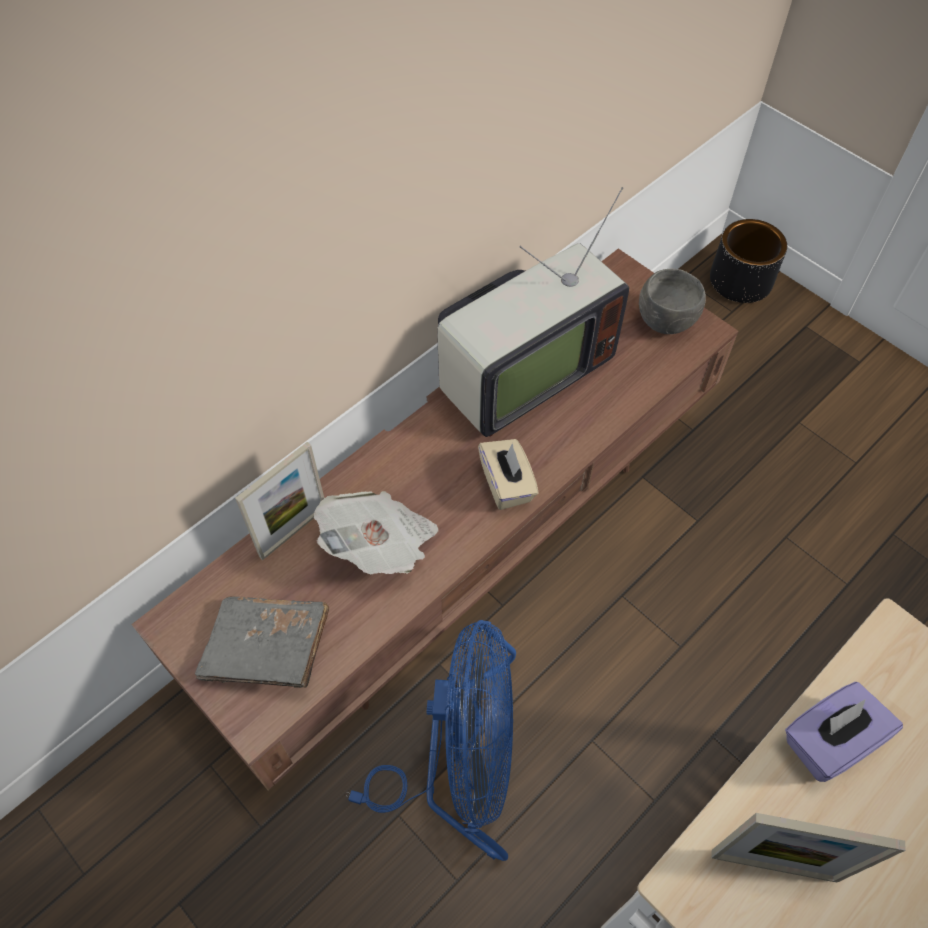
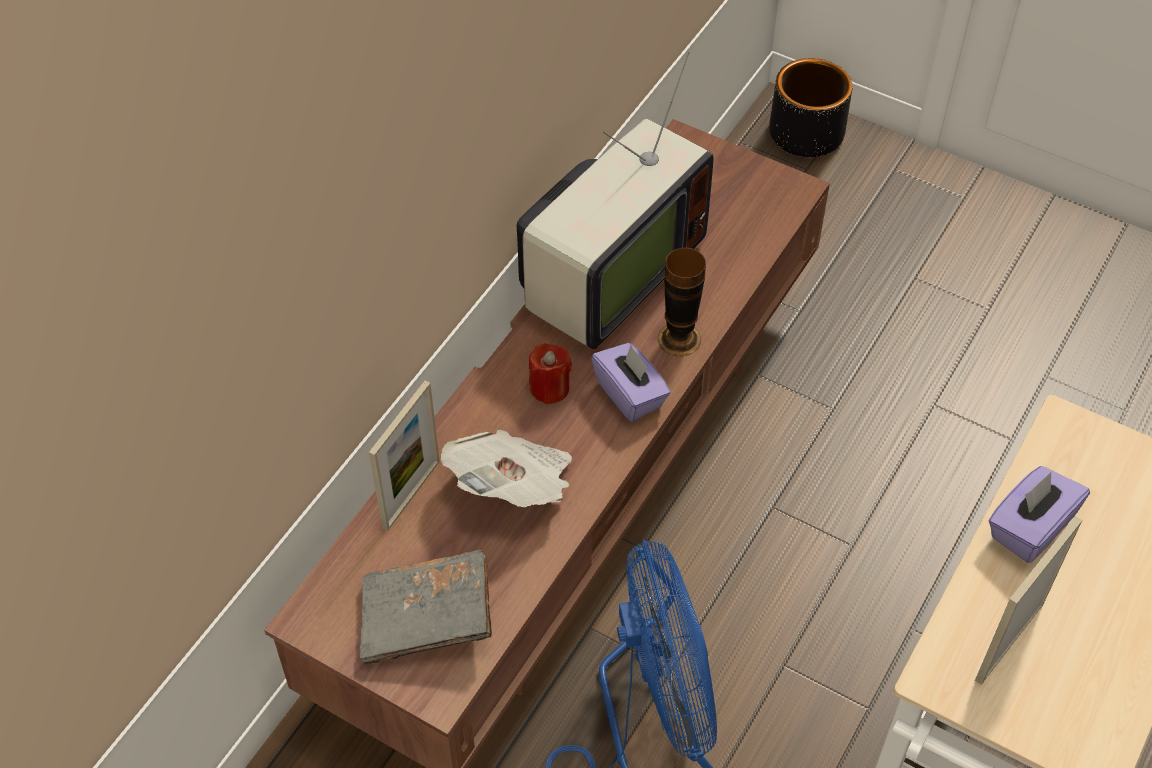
camera: 15 degrees left, 5 degrees down
(440, 462) = (549, 388): none -> red candle
(507, 484) = (630, 394): beige tissue box -> purple tissue box
(565, 443) = (679, 339): none -> vase
(665, 321) = (748, 188): grey bowl -> none
(773, 866) = (1009, 642): picture frame -> picture frame turned 135 degrees clockwise

